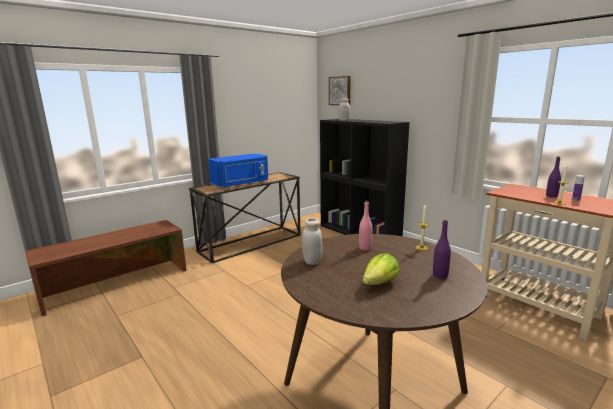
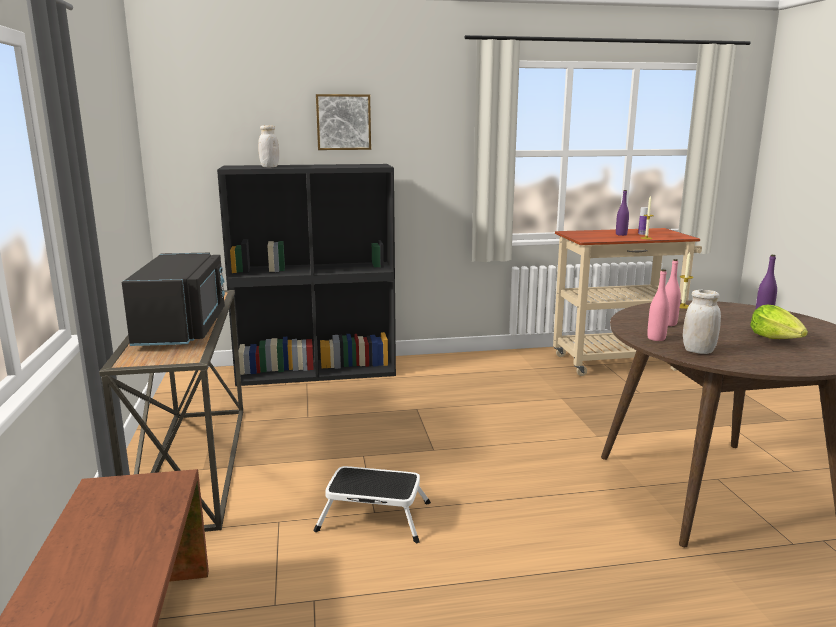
camera: 60 degrees left, 0 degrees up
(241, 184) = (184, 329): blue microwave -> black microwave
(242, 286) = (374, 517): none -> black step ladder
(324, 248) = (656, 338): none -> pink bottle
(340, 91) = (213, 110): picture -> picture (343, 122)

